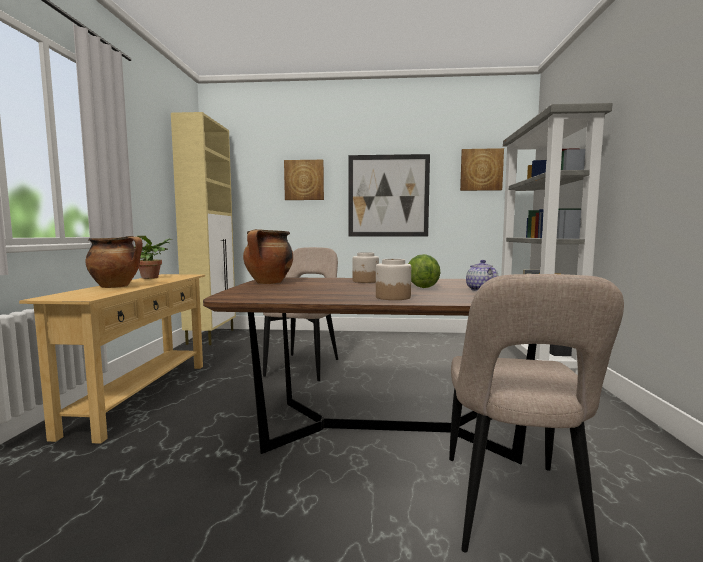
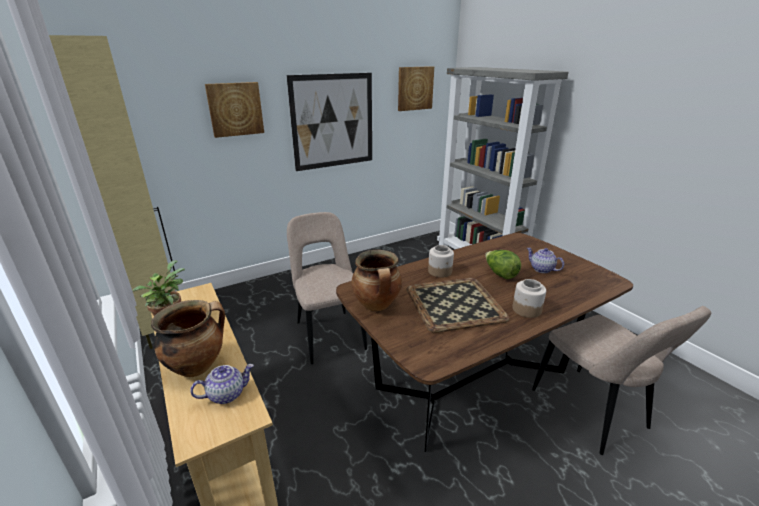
camera: 35 degrees left, 20 degrees up
(100, 293) = (227, 394): none -> teapot
(331, 289) = (455, 304): none -> tray

